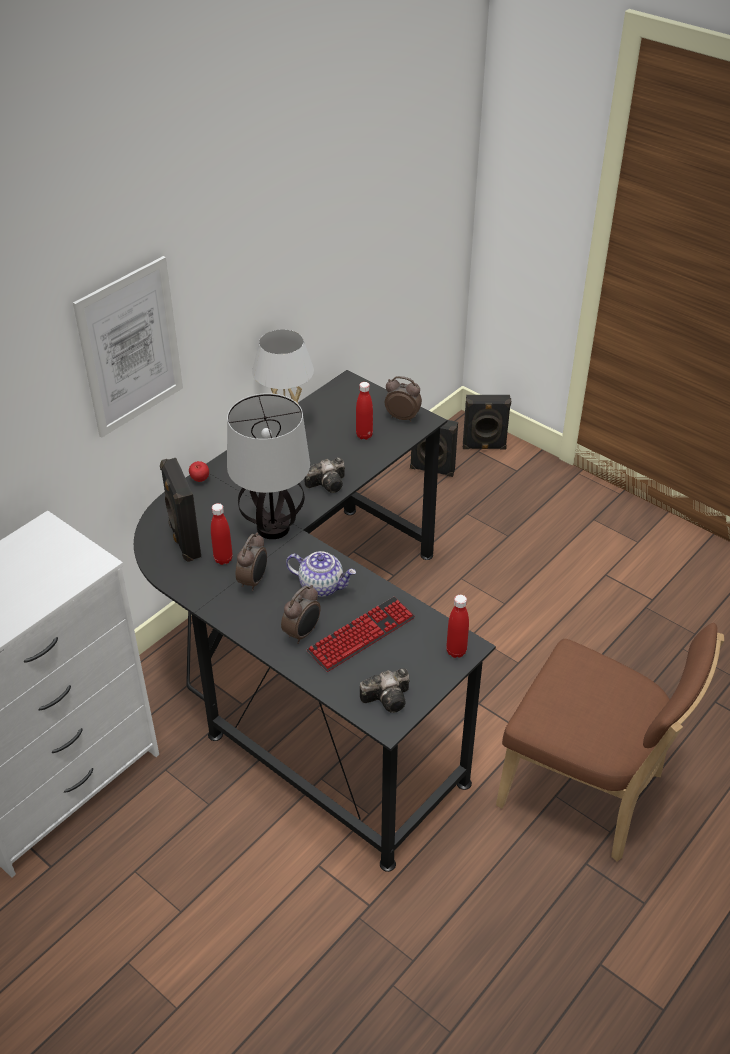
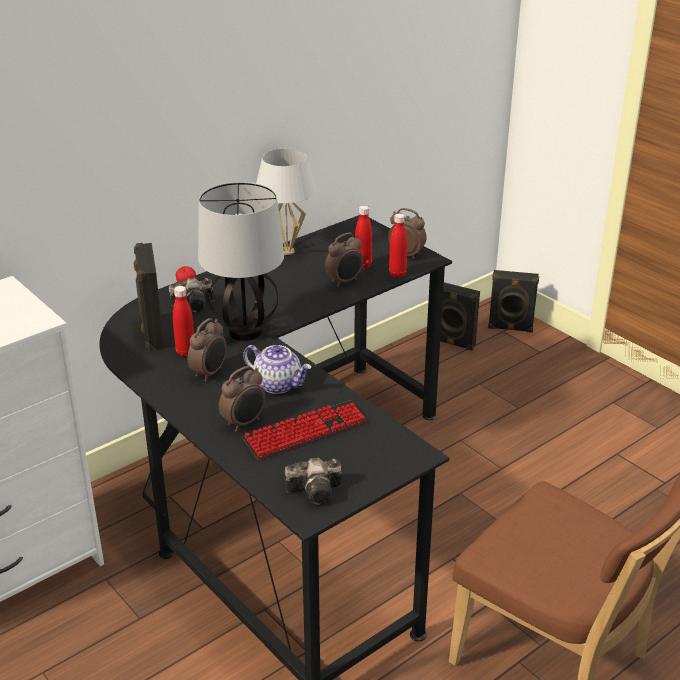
camera: 10 degrees right, 10 degrees down
(130, 347) = (119, 127): picture -> none
(329, 483) = (314, 301): camera -> camera (195, 305)
(352, 457) = (345, 281): none -> alarm clock
(456, 651) = (404, 457): red bottle -> red bottle (397, 274)

